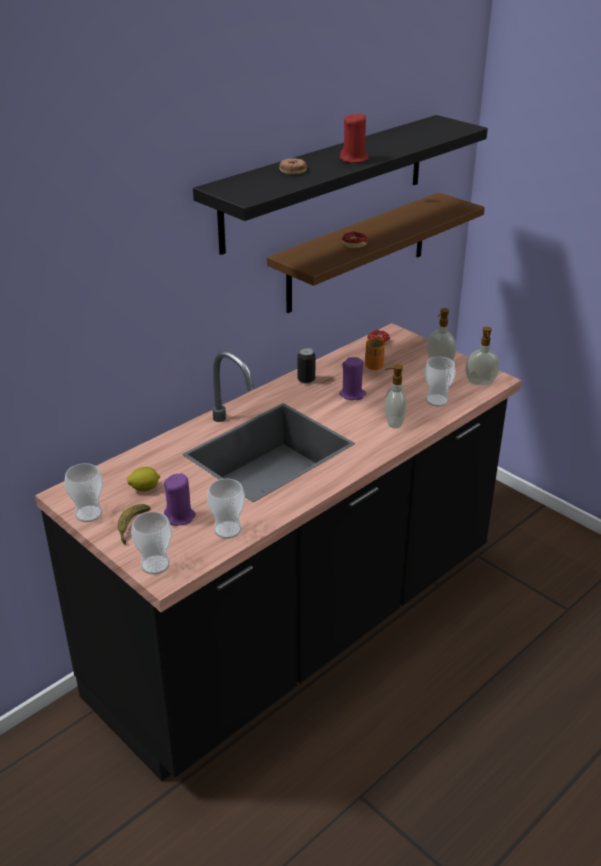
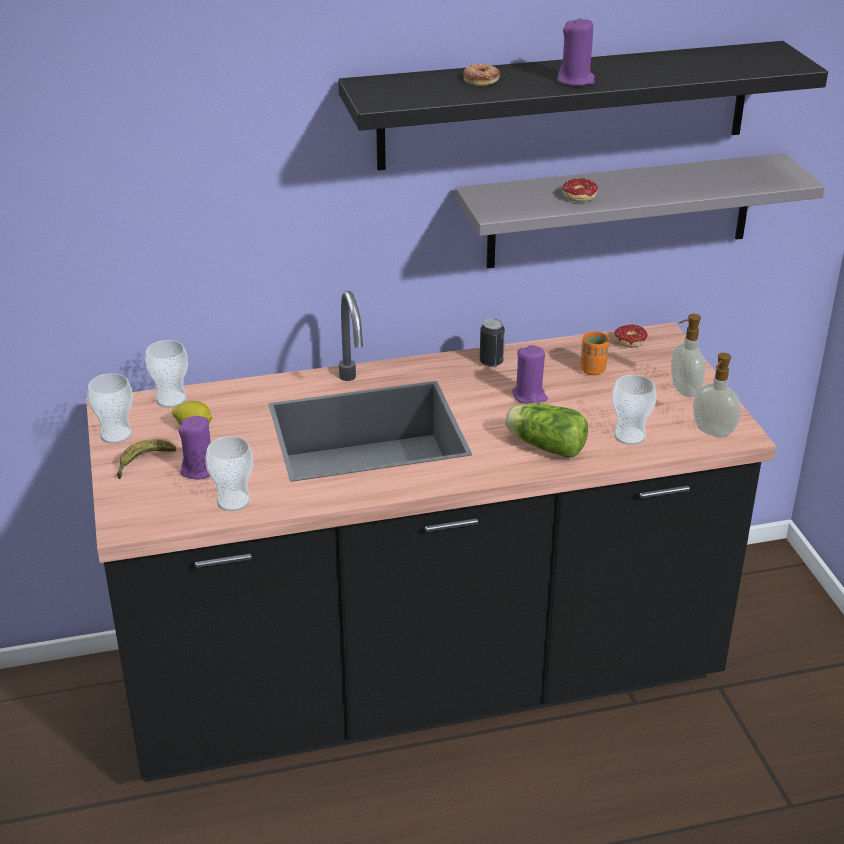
camera: 30 degrees right, 0 degrees up
(155, 565) = (127, 510): cup -> cup (171, 399)
(354, 159) = (576, 80): red candle -> purple candle
(358, 252) = (620, 211): brown shelf -> grey shelf
(393, 423) = (544, 445): soap dispenser -> lettuce

